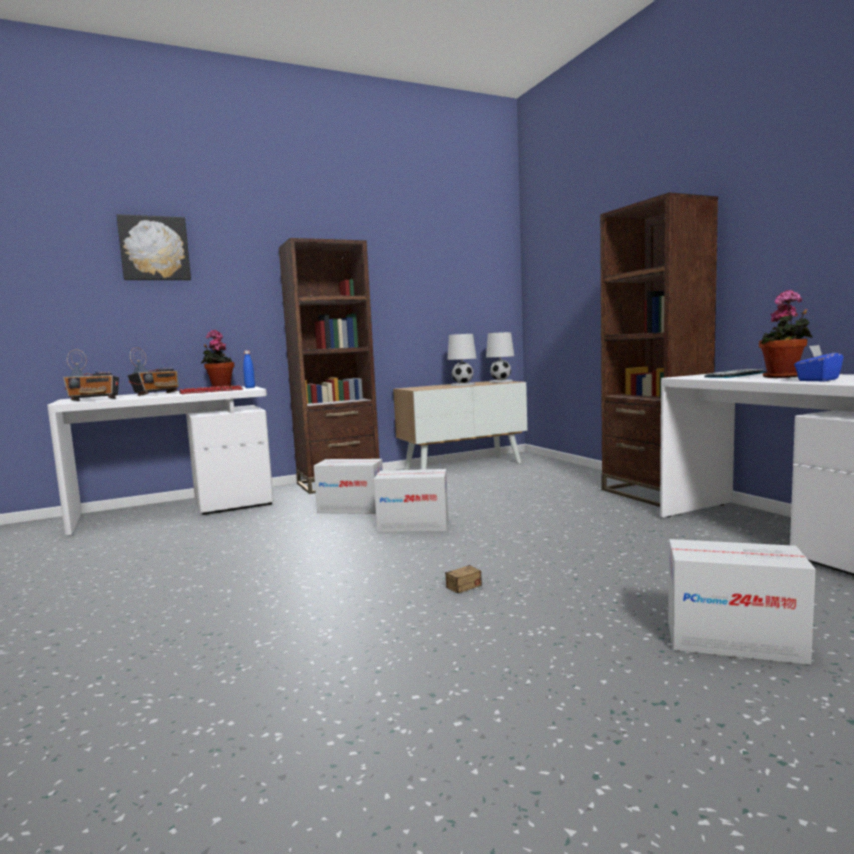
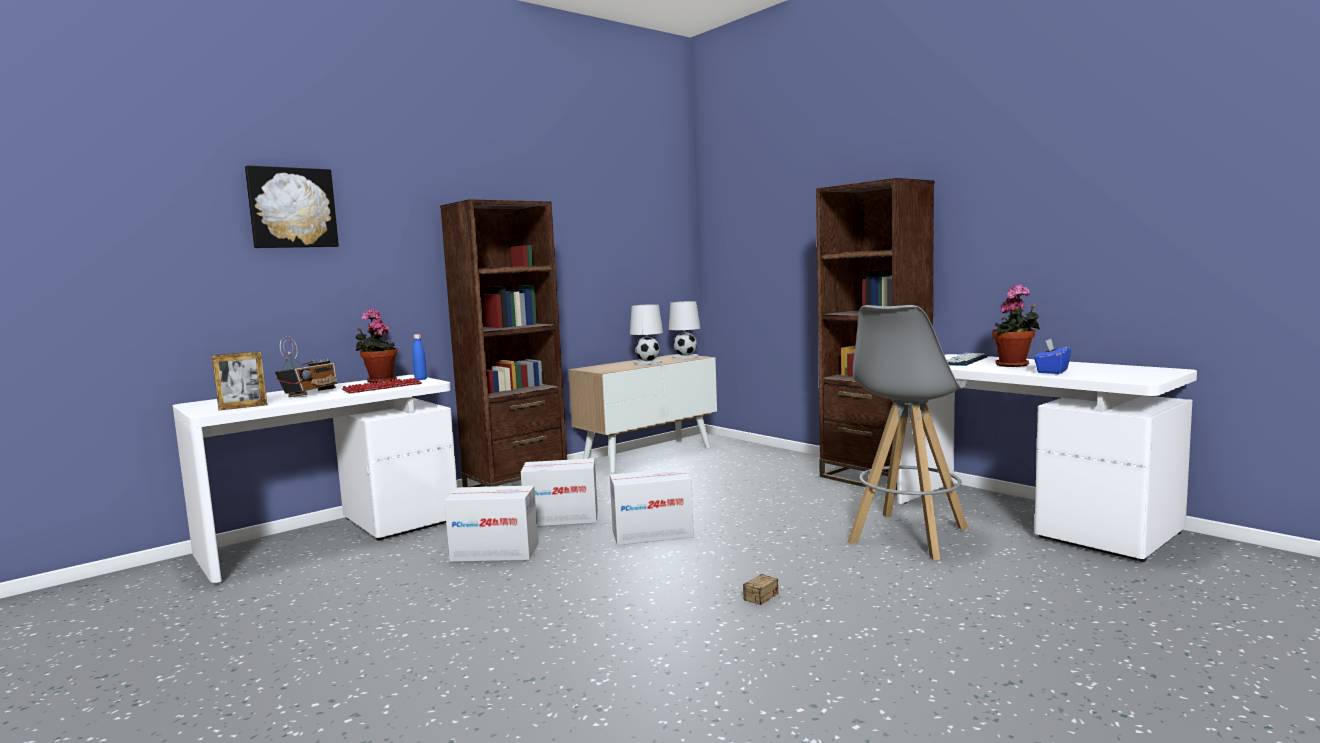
camera: 15 degrees left, 0 degrees up
(94, 400) = (243, 407): radio -> picture frame
(651, 545) = (908, 536): none -> grey stool
(734, 642) = (1034, 622): cardboard box -> cardboard box (495, 553)

